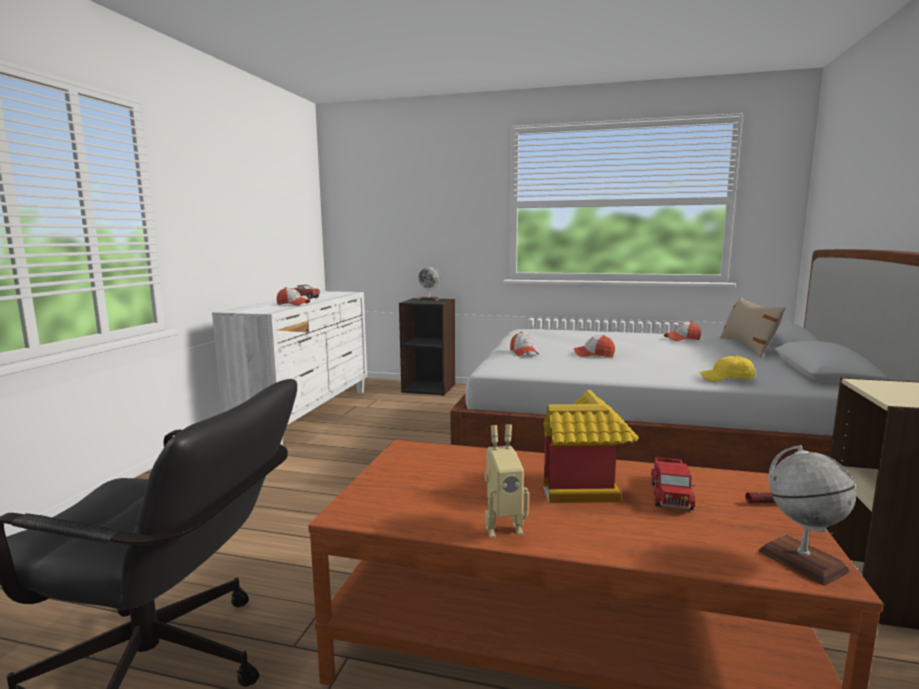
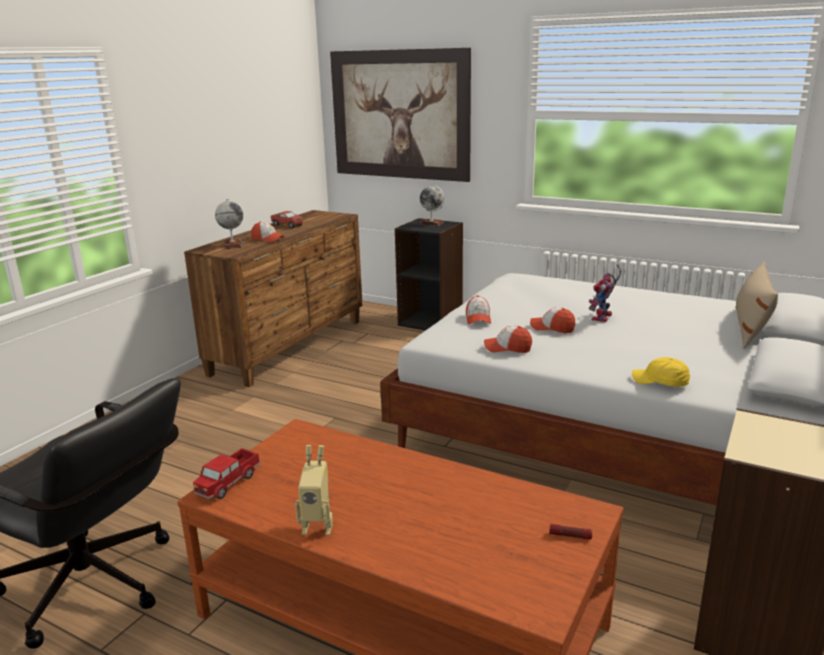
camera: 15 degrees right, 10 degrees up
(306, 414) = (290, 347): white dresser -> brown dresser
(395, 209) = (400, 115): none -> picture
(585, 491) = (416, 499): toy house -> none
(629, 347) = (603, 318): none -> toy robot
(670, 494) = (488, 514): toy truck -> toy truck (228, 482)
(682, 339) = (684, 306): cap -> cap (507, 348)
(801, 561) = (535, 596): globe -> globe (232, 245)

